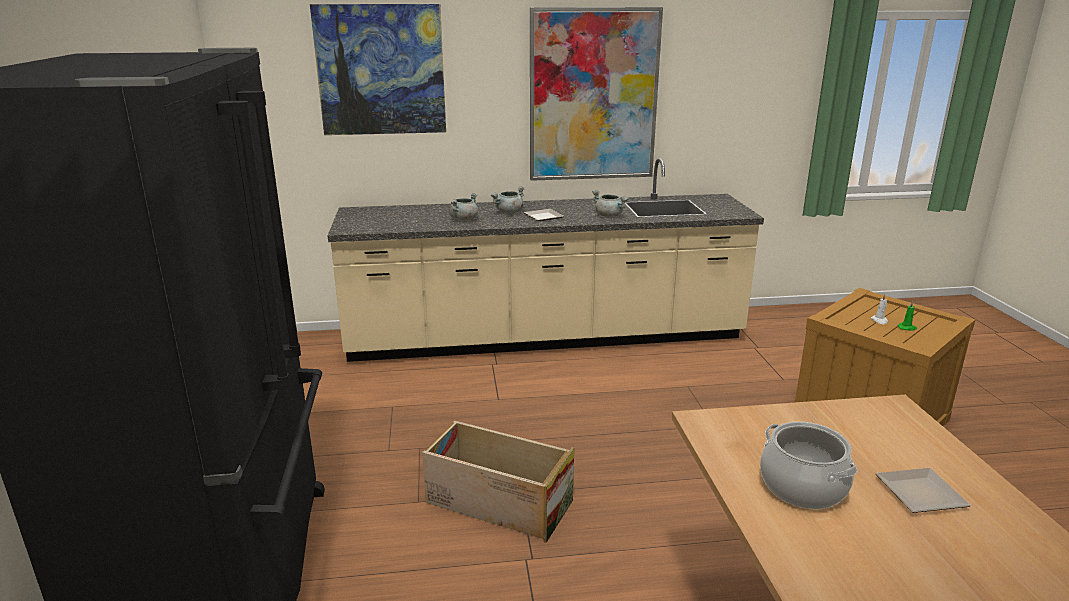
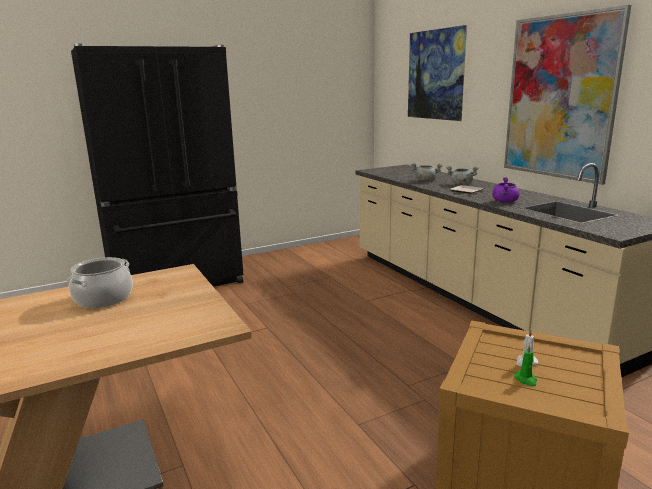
camera: 70 degrees right, 5 degrees down
(497, 502) = (254, 323): crate -> none
(609, 215) = (505, 202): grey cooking pot -> purple cooking pot
(917, 492) = (92, 331): plate -> none

